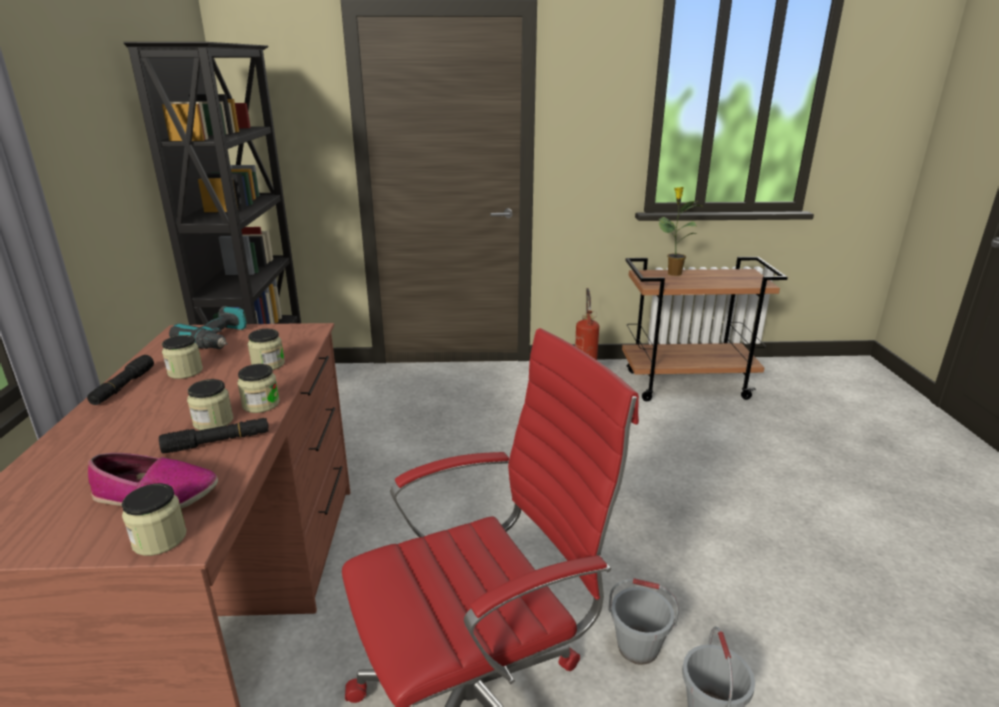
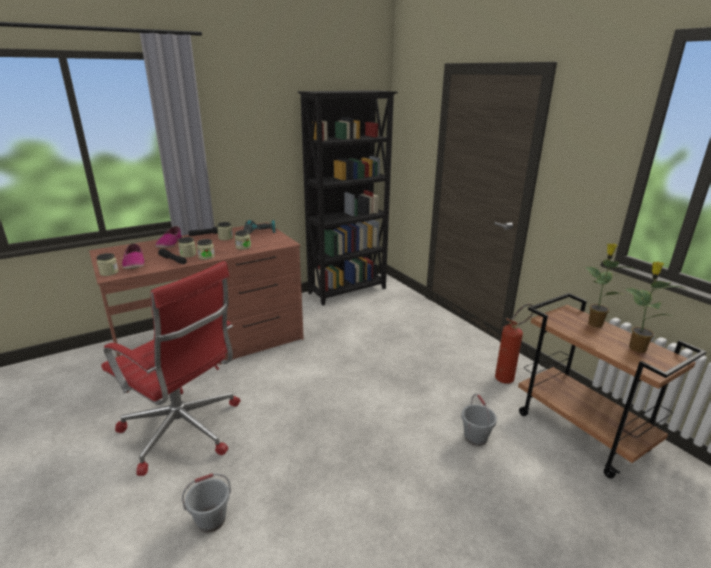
camera: 60 degrees right, 0 degrees up
(100, 435) = (169, 244): none -> shoe
(638, 647) = (247, 477): grey bucket -> grey bucket (476, 437)
(724, 276) = (636, 348): none -> potted plant

